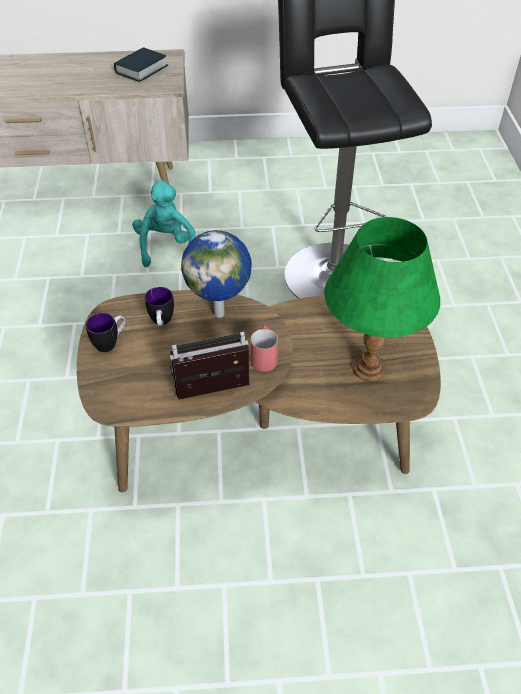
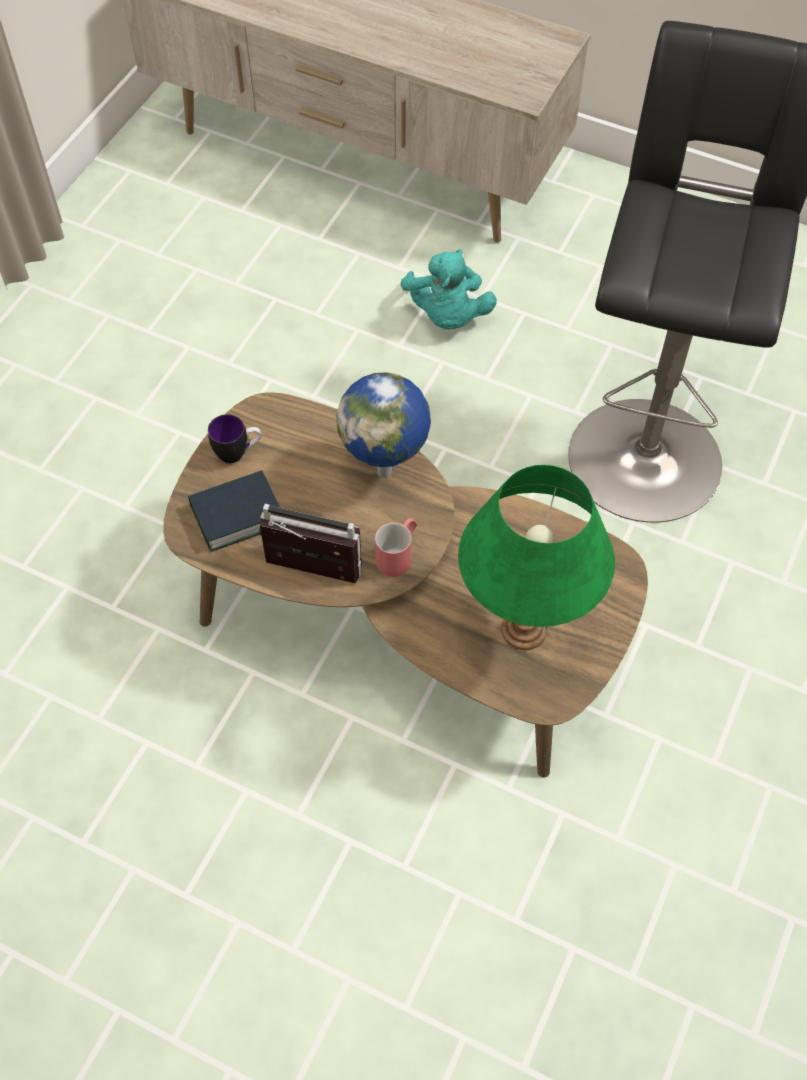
camera: 30 degrees right, 10 degrees up
(141, 69) = (506, 53): book -> book (237, 515)
(161, 323) = (310, 453): mug -> none
(166, 247) = (447, 316): turquoise plush toy -> turquoise plush toy turned 150 degrees clockwise

